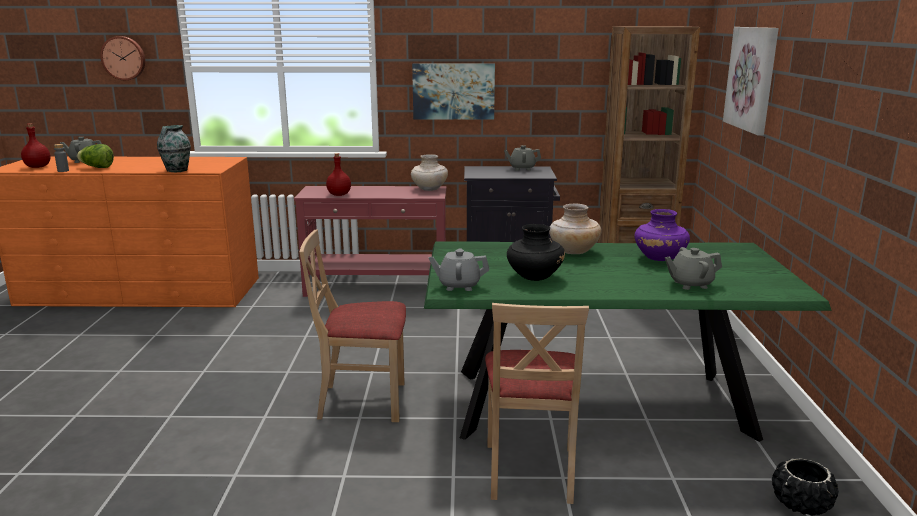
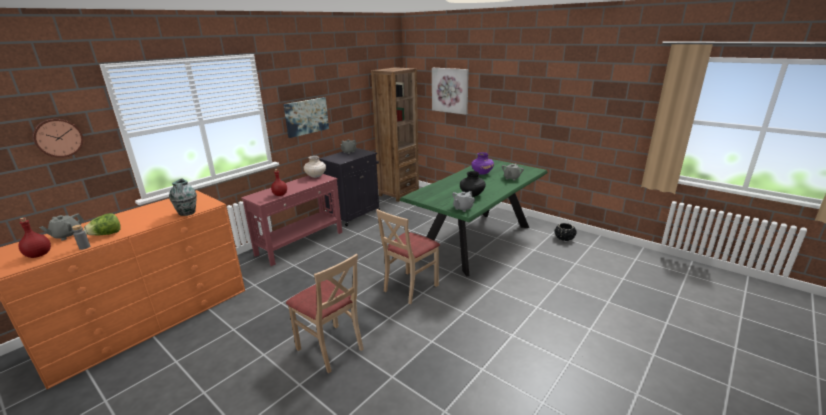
camera: 50 degrees left, 5 degrees up
(530, 471) = (504, 271): beige chair -> beige chair (330, 348)
(573, 251) = (455, 181): beige vase -> none

